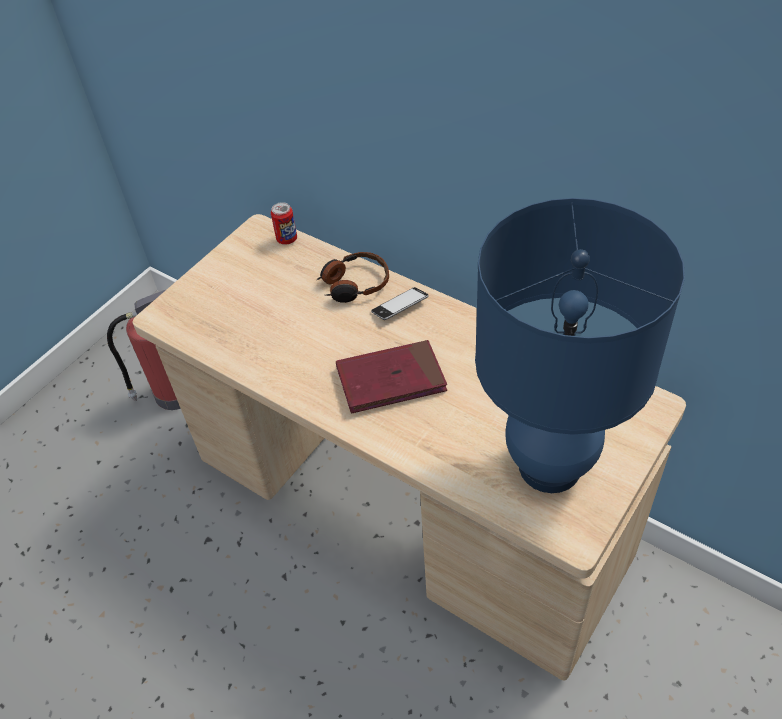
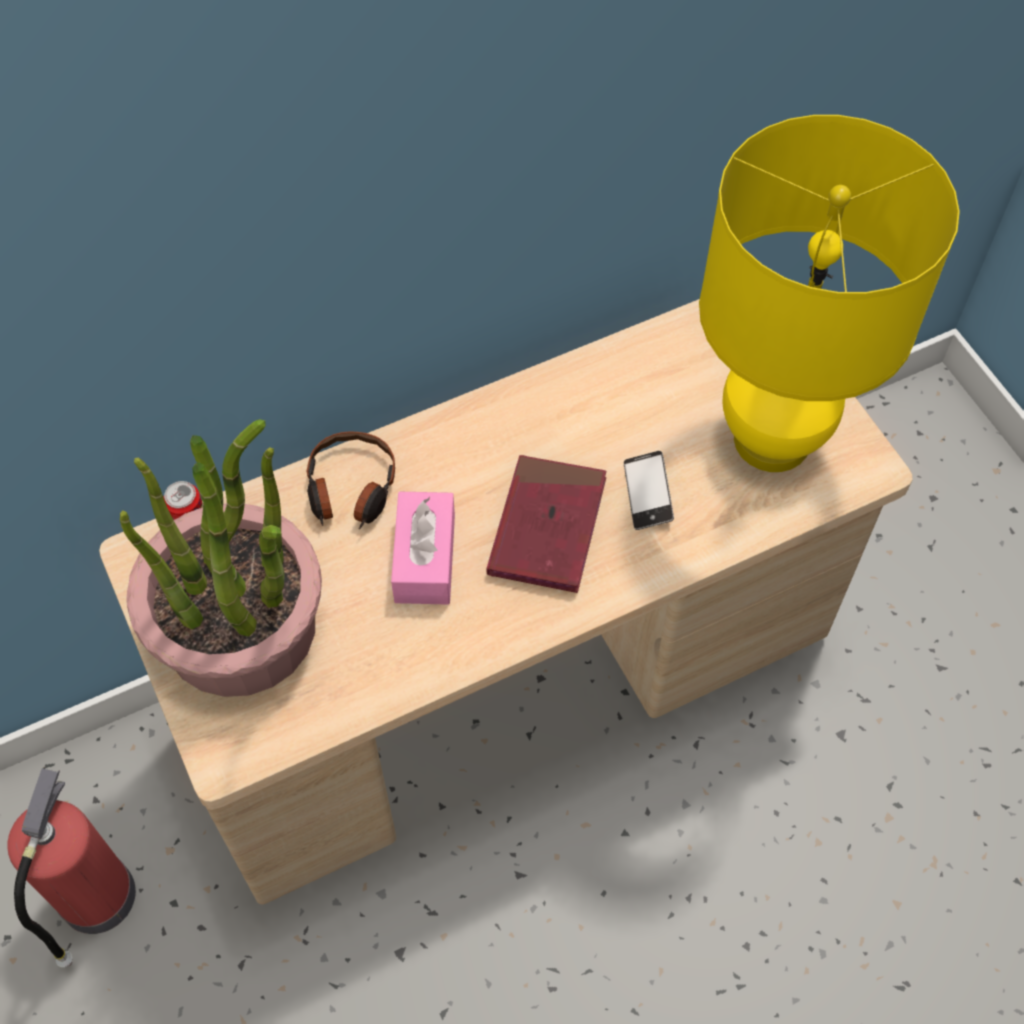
camera: 65 degrees left, 10 degrees up
(239, 285) = (241, 627): none -> potted plant
(330, 336) = (425, 558): none -> pink tissue box
(400, 307) = (432, 459): phone -> phone (647, 494)
(550, 467) = (772, 440): blue table lamp -> yellow table lamp

